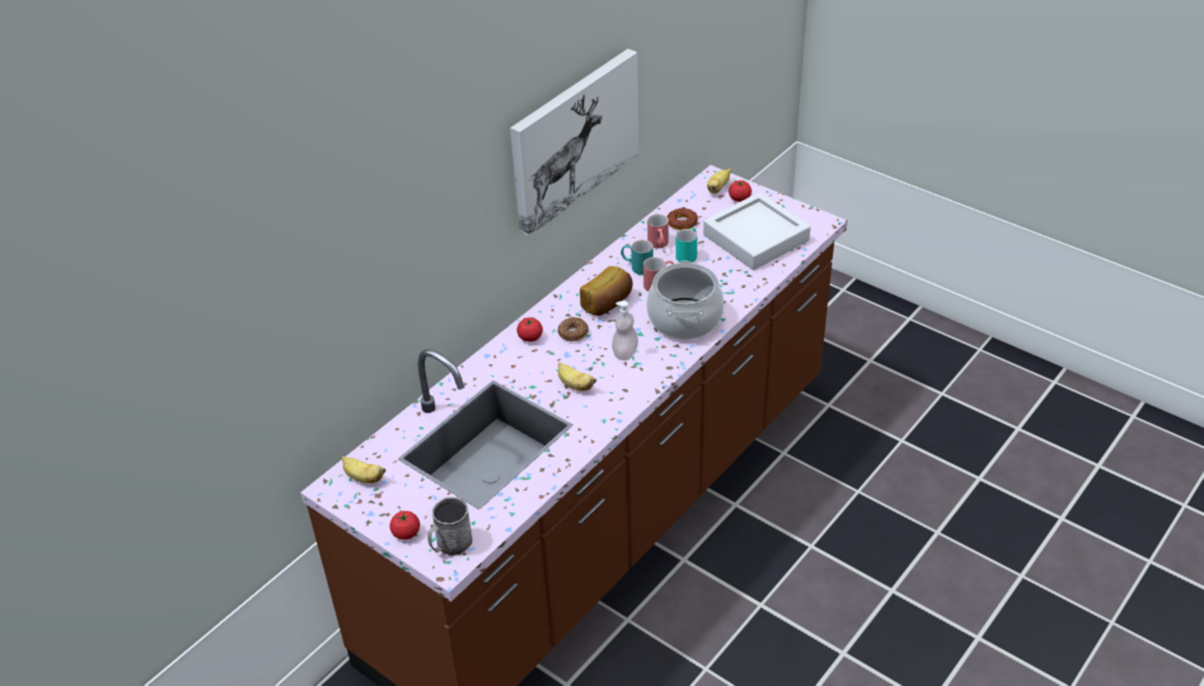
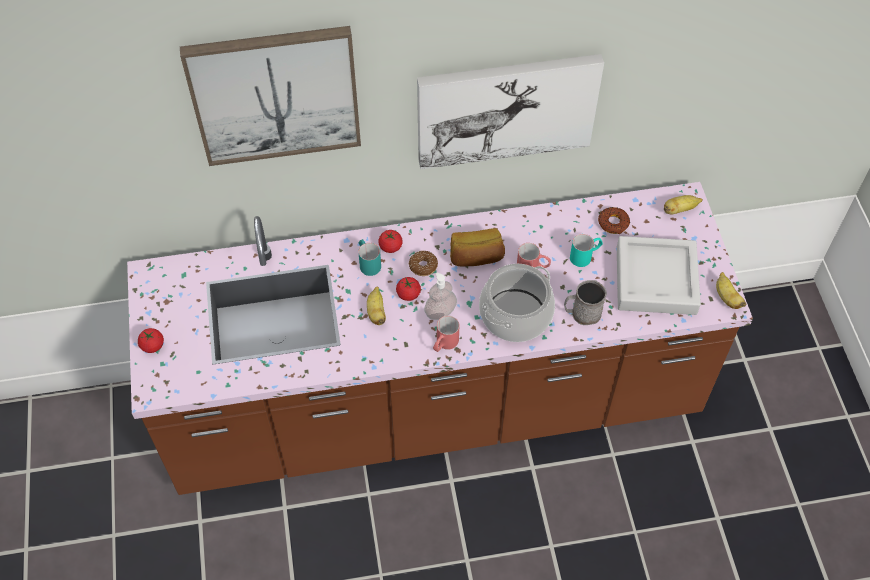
camera: 40 degrees right, 15 degrees up
(363, 478) = (171, 280): banana -> banana (726, 297)
(408, 195) = (275, 95): none -> picture
(450, 545) = (168, 377): grey mug -> grey mug (582, 313)
(637, 266) = (533, 240): turquoise mug -> turquoise mug (368, 262)
(659, 245) = (571, 232): red mug -> red mug (444, 344)
(739, 199) = (685, 232): tomato -> tomato (408, 294)

